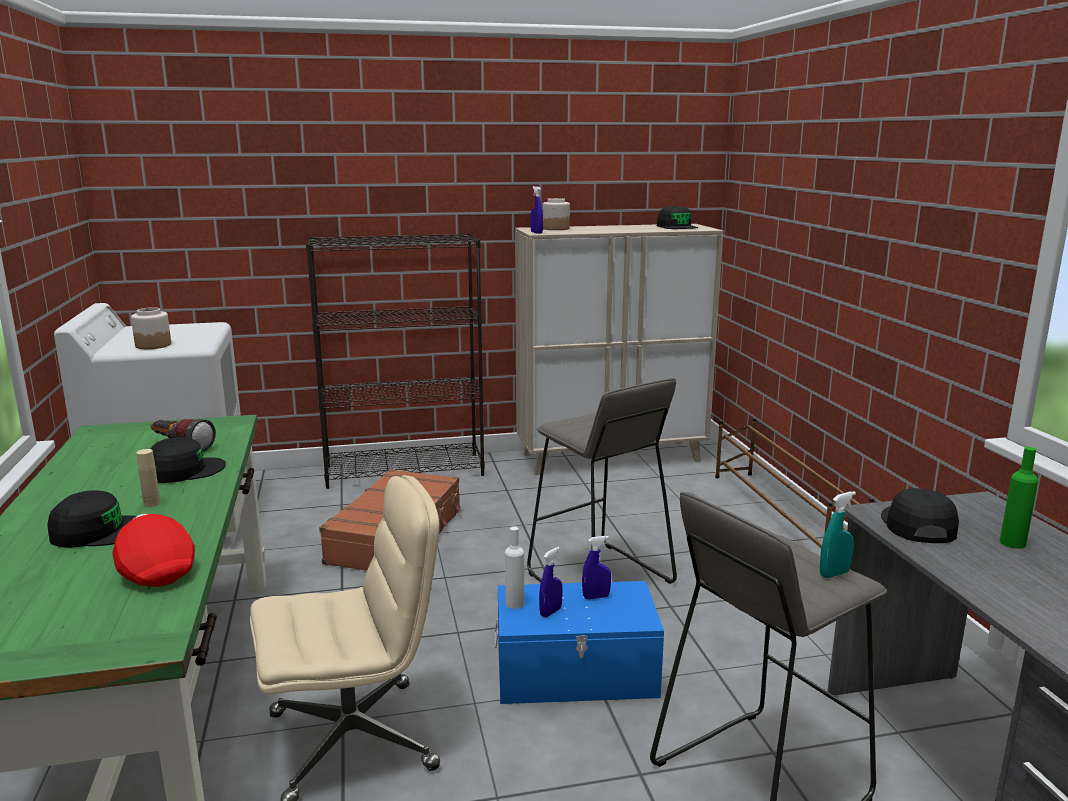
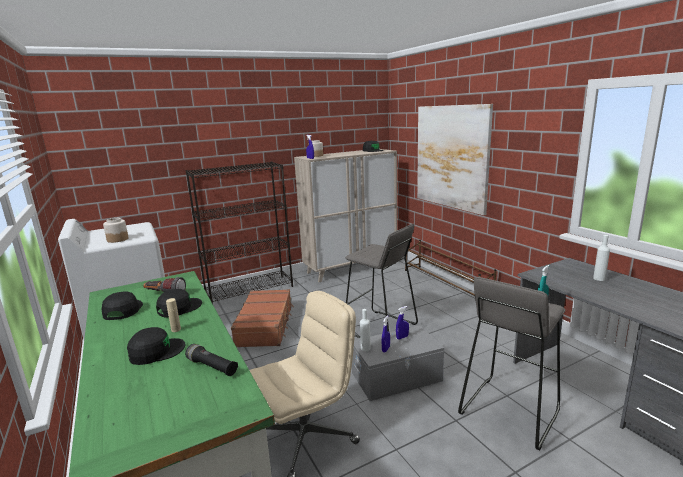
camera: 15 degrees left, 0 degrees up
(155, 570) = (212, 367): red cap -> black flashlight
(576, 673) = (397, 377): blue storage box -> grey storage box
(819, 251) = (451, 157): none -> picture
(917, 525) = (556, 277): black cap -> black cap (123, 310)
(1012, 543) = (599, 278): green bottle -> white bottle

